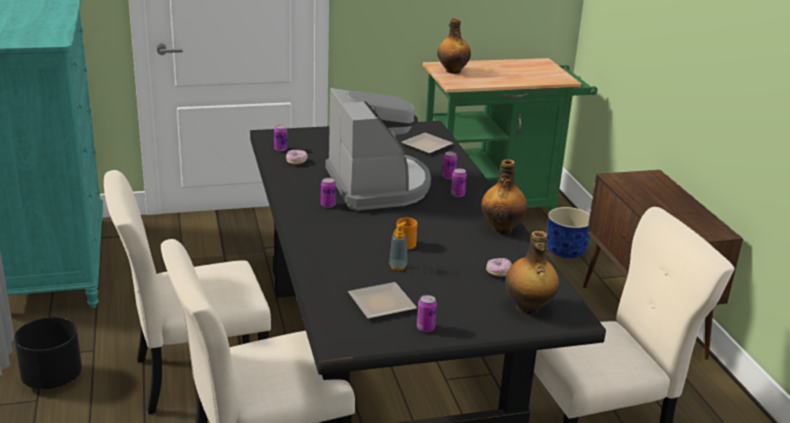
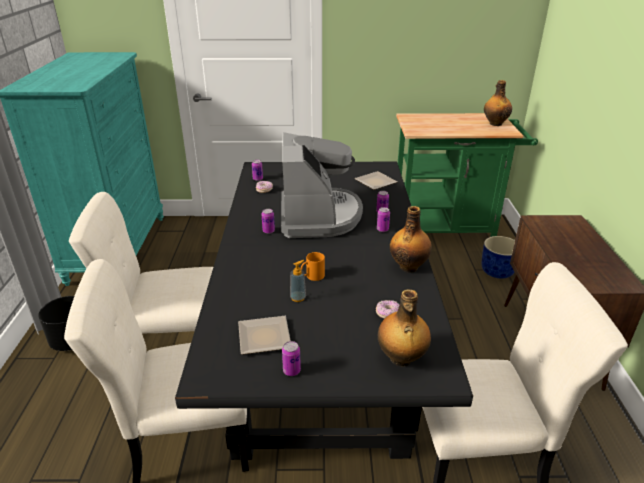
camera: 15 degrees right, 5 degrees up
(452, 71) = (417, 121): bottle -> bottle (495, 124)

